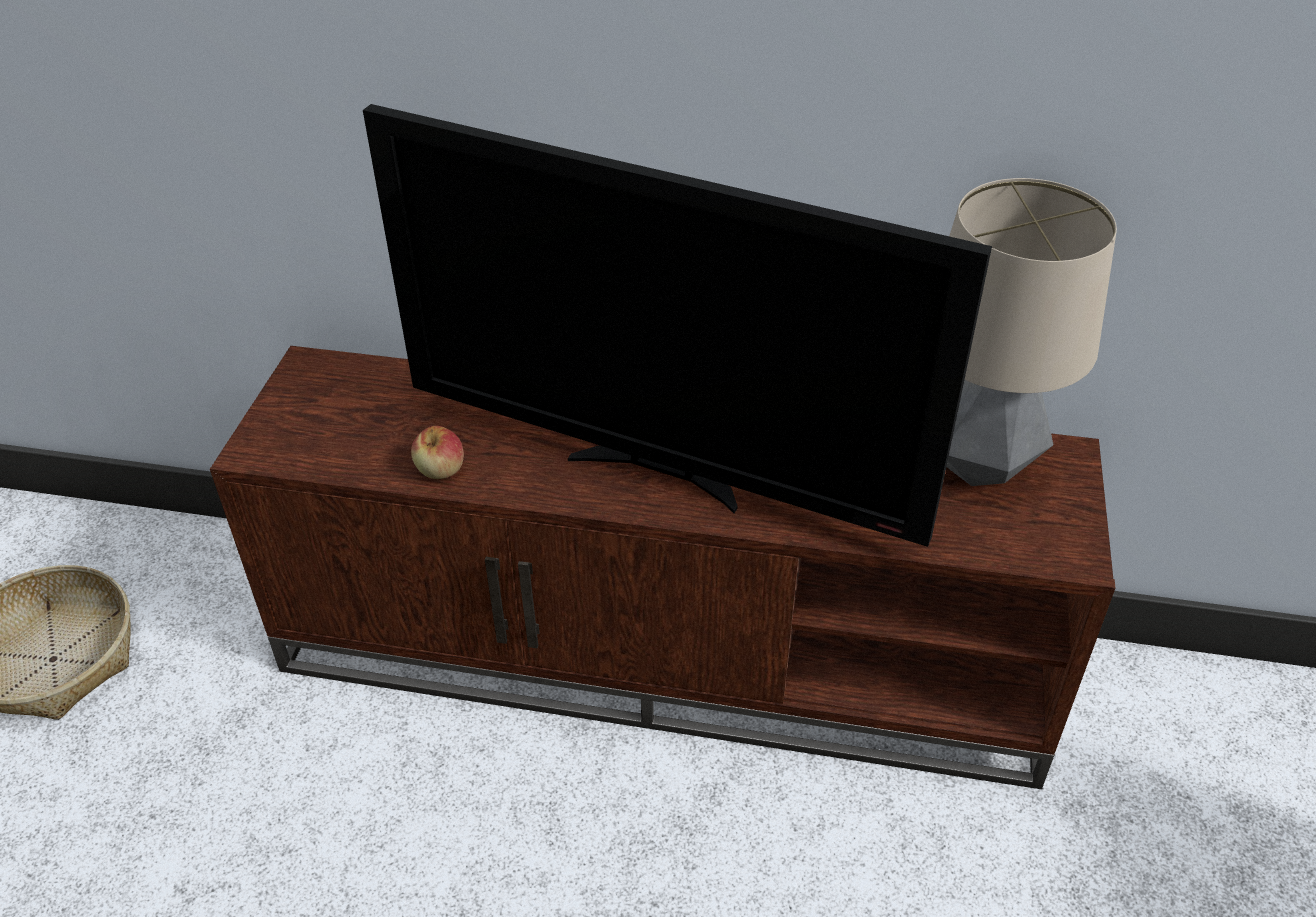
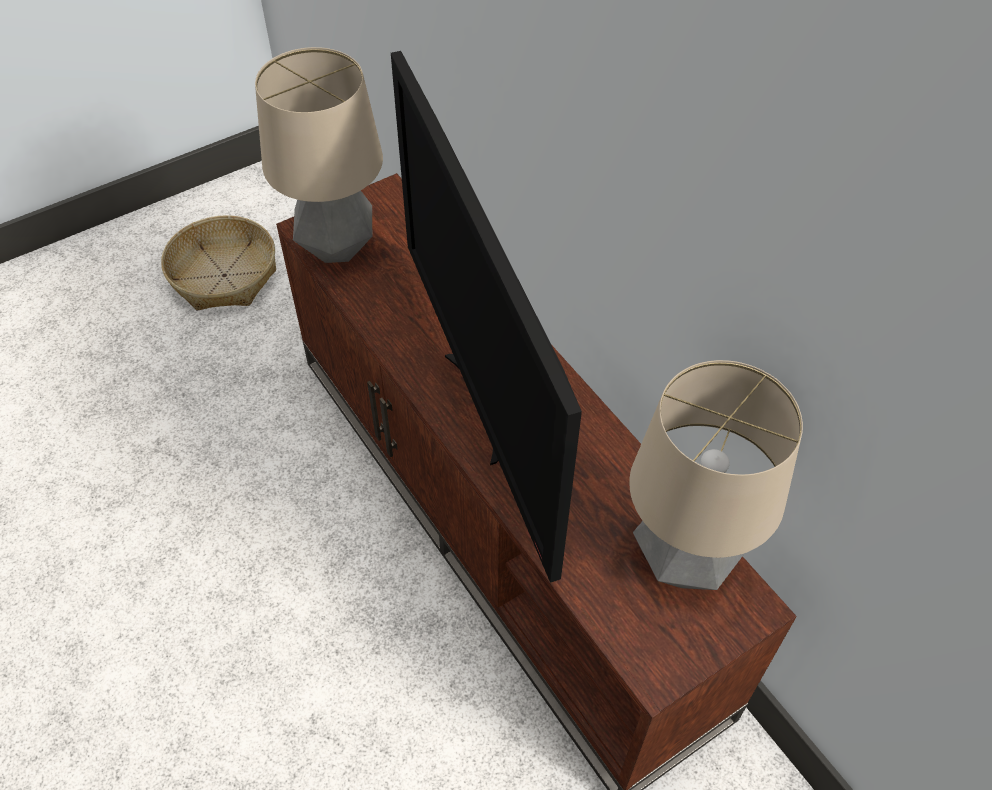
camera: 45 degrees right, 10 degrees up
(316, 446) = (336, 247): none -> table lamp
(440, 469) = (376, 310): apple -> none

